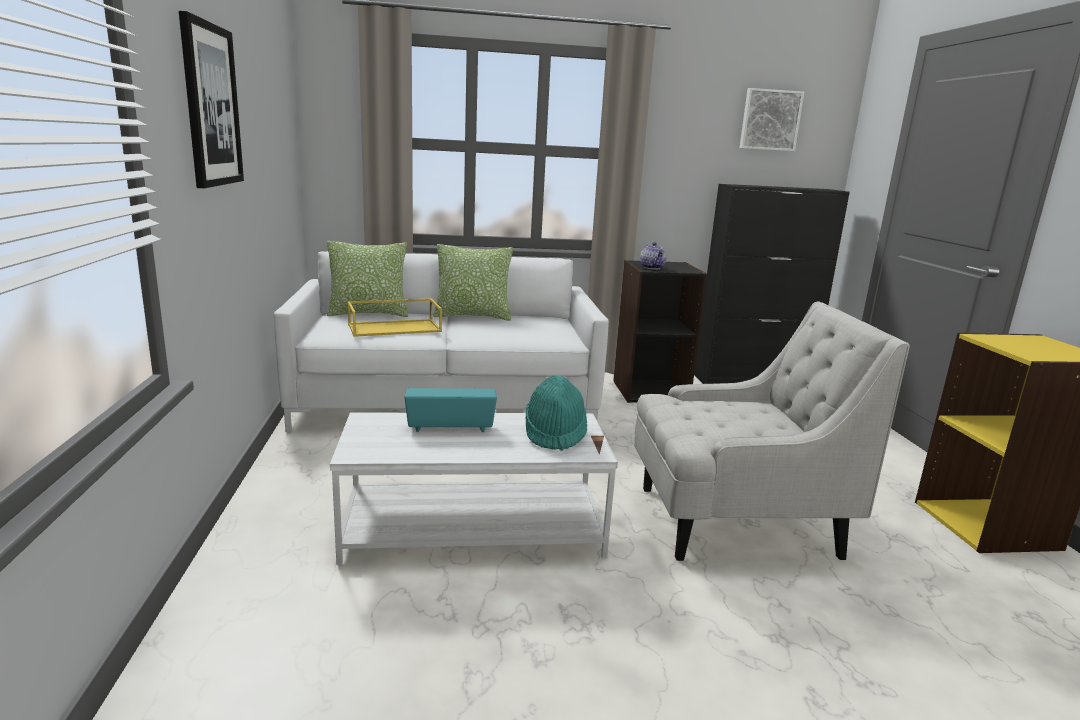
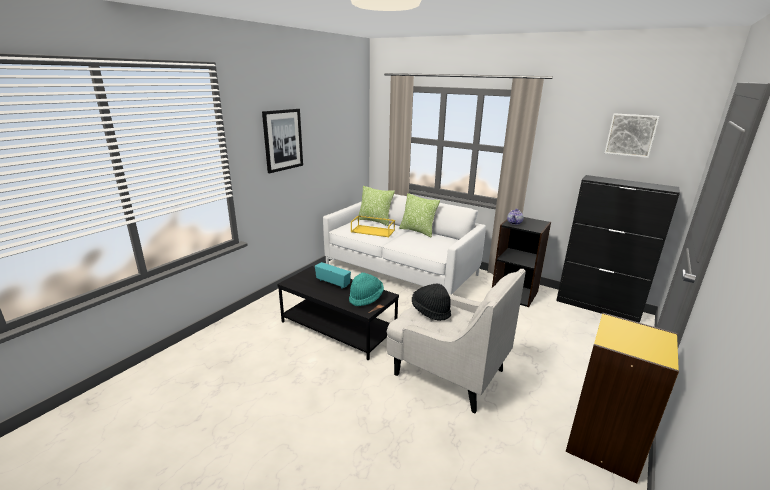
camera: 40 degrees right, 5 degrees up
(474, 527) = (338, 327): white coffee table -> black coffee table
(706, 414) = (430, 311): none -> black hat

